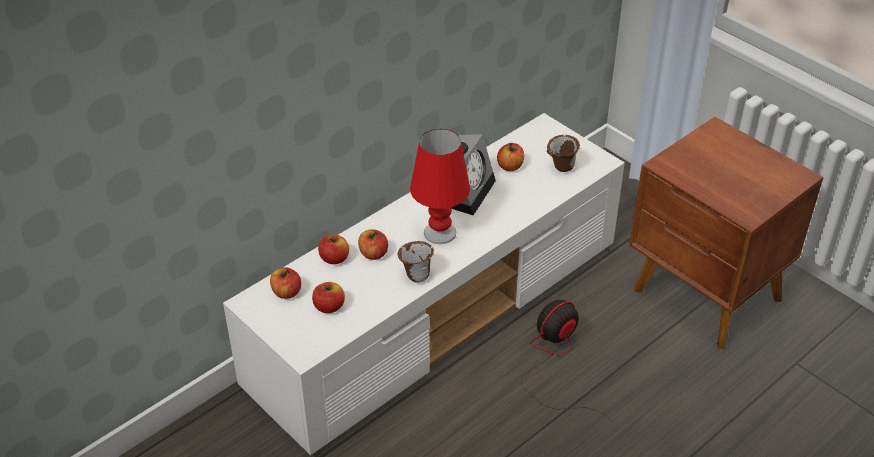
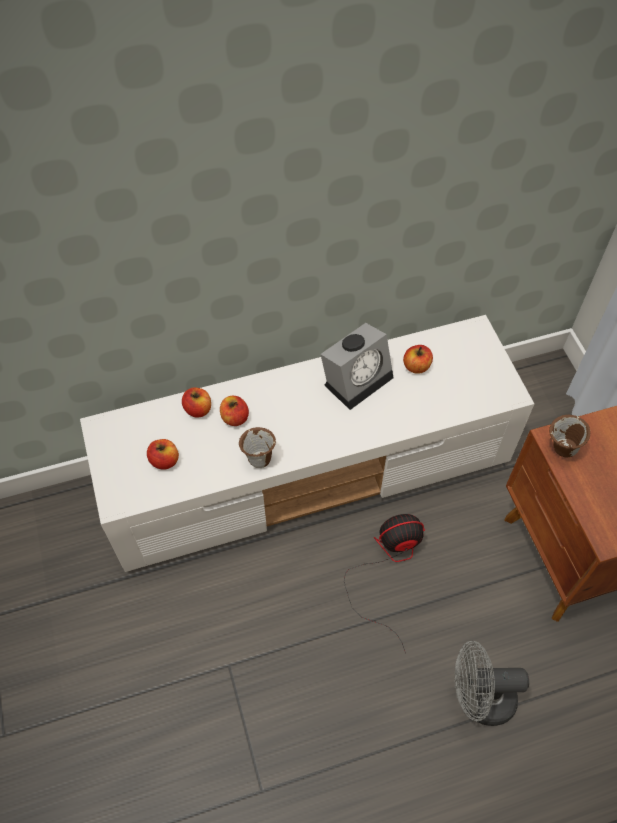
camera: 25 degrees right, 15 degrees up
(286, 292) = (137, 430): apple -> none
(439, 232) = (307, 417): red table lamp -> none
(561, 169) = (465, 388): brown mug -> brown mug (560, 449)
(695, 430) = (478, 698): none -> grey fan

